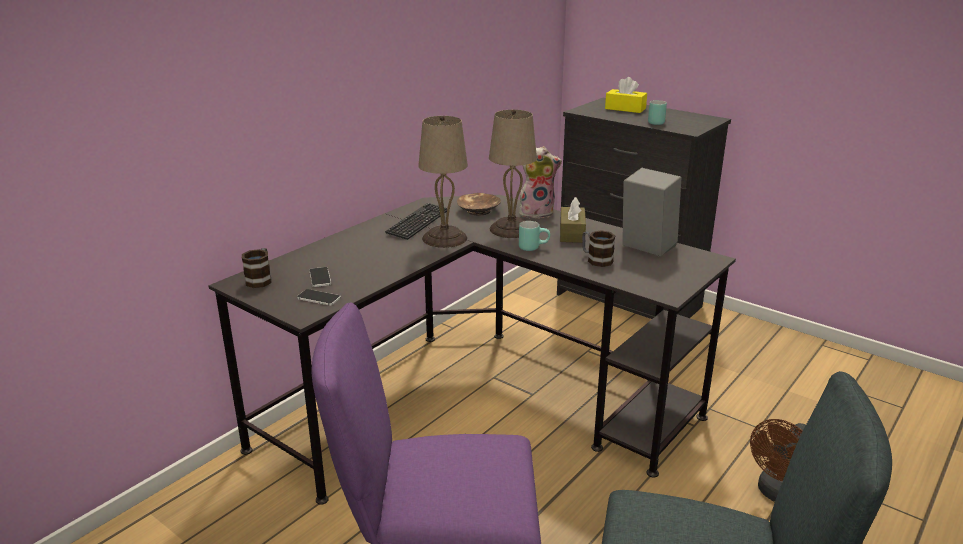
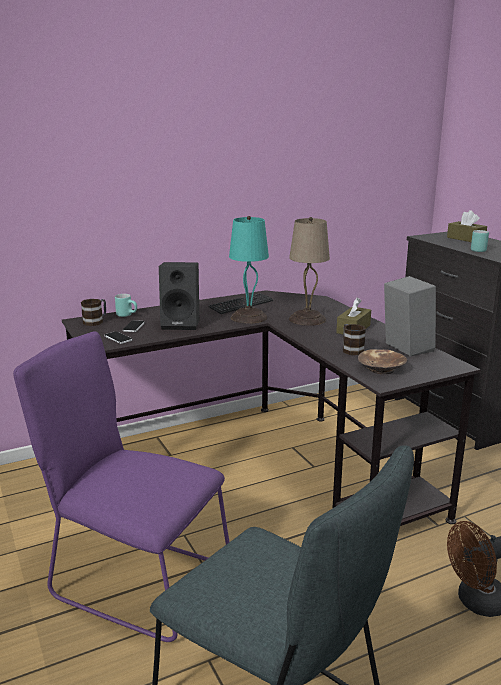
camera: 25 degrees right, 5 degrees down
(376, 262) = (182, 324): none -> black speaker
(443, 238) = (248, 317): beige table lamp -> turquoise table lamp
(479, 210) = (297, 304): brown bowl -> brown bowl (382, 369)
(533, 247) = (310, 333): turquoise mug -> turquoise mug (127, 315)
(537, 212) = (342, 311): plush toy -> none
(625, 108) = (466, 239): yellow tissue box -> brown tissue box

